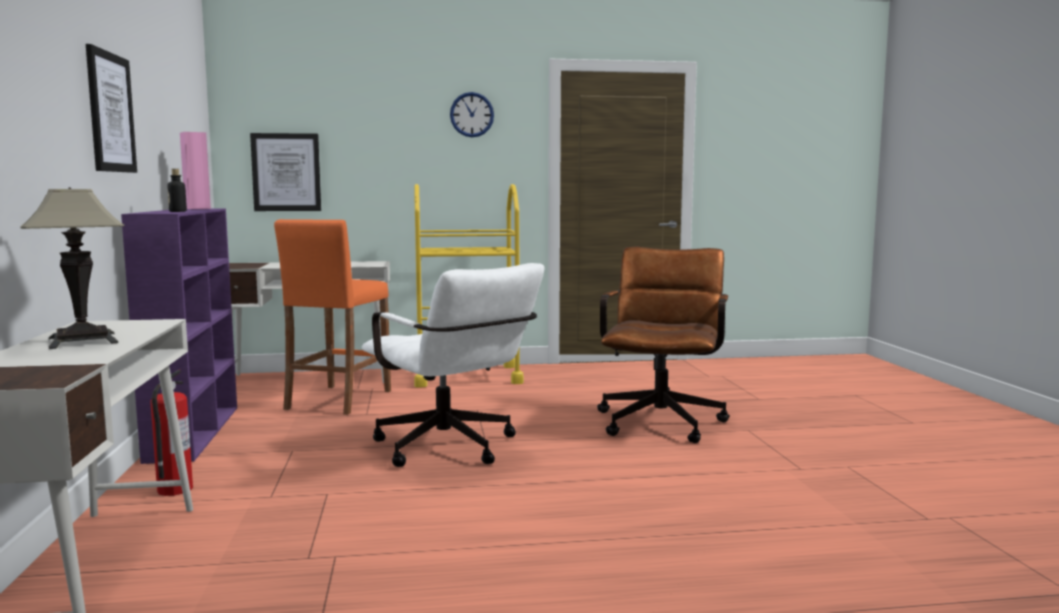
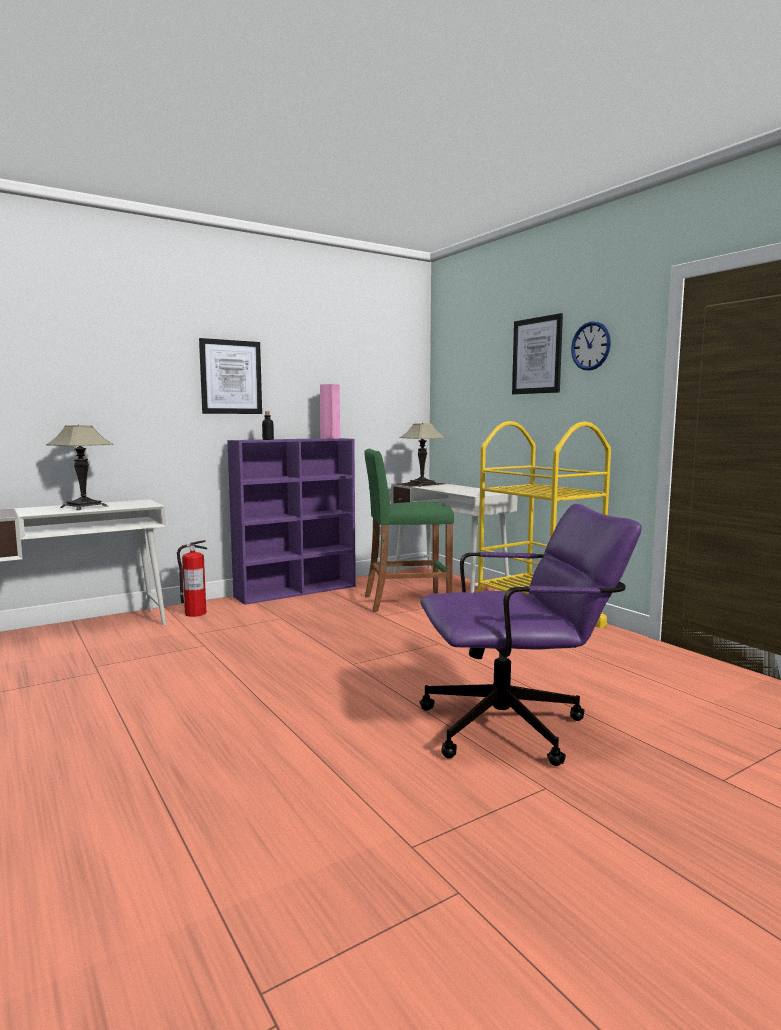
camera: 65 degrees right, 0 degrees up
(255, 266) = (422, 484): none -> table lamp
(286, 172) = (463, 410): picture -> picture (537, 355)
(338, 400) = (406, 601): orange stool -> green stool
(452, 450) = (321, 657): white office chair -> none
(662, 419) = (517, 726): brown office chair -> purple office chair

